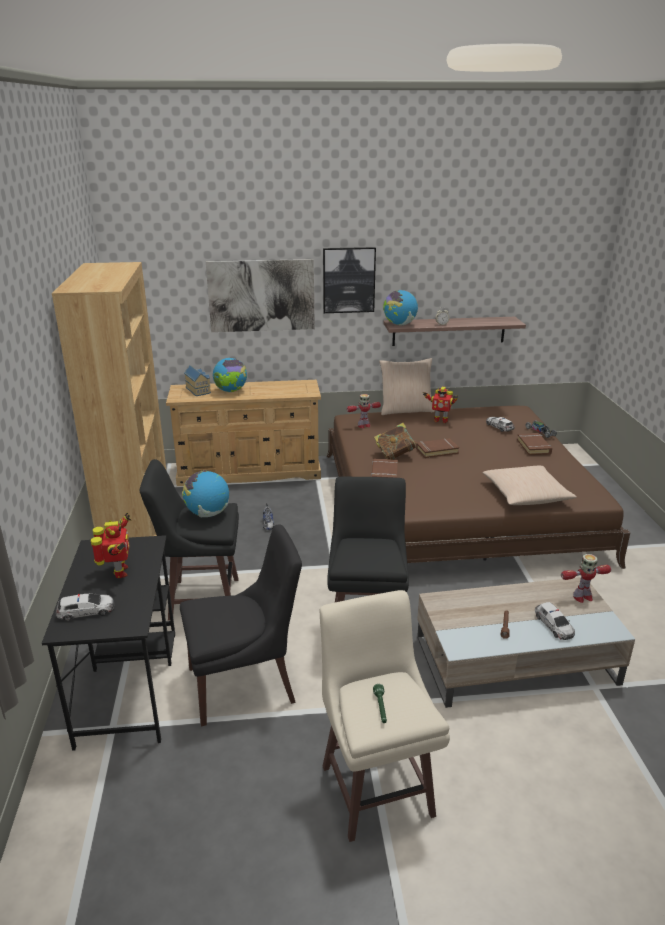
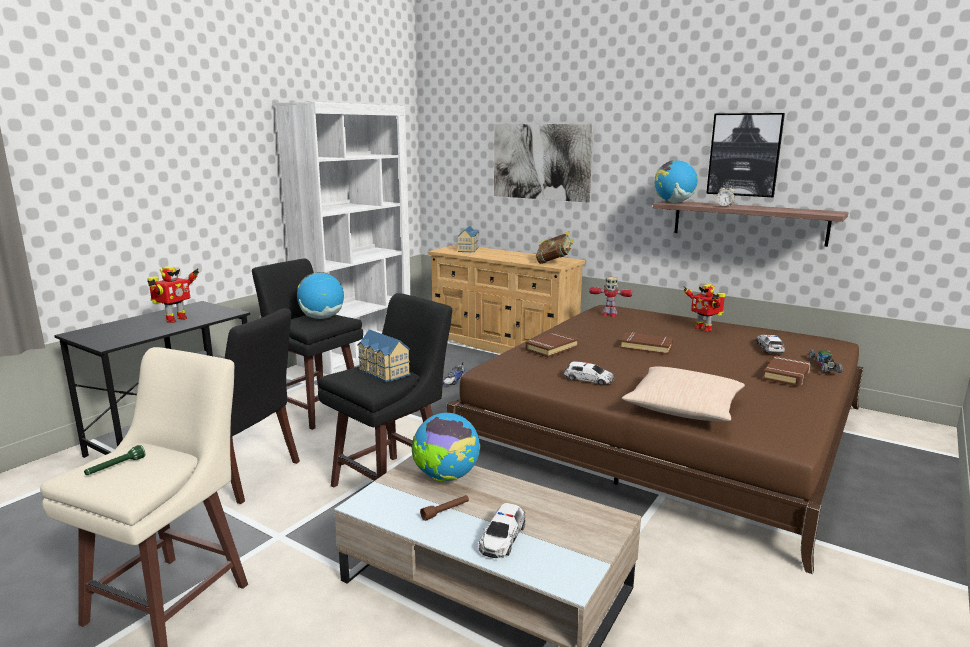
camera: 40 degrees right, 10 degrees down
(86, 611) = (110, 330): toy car -> toy car (589, 379)
(137, 528) = (357, 354): brown bookcase -> white bookcase
(231, 391) = (491, 254): globe -> globe (446, 477)
(348, 280) = (629, 149): picture -> picture (744, 155)
(370, 548) = (383, 372): none -> toy house
(395, 455) = (593, 339): book -> book (554, 263)
(405, 410) = (680, 315): beige pillow -> none
(582, 597) = (594, 531): toy robot -> none

